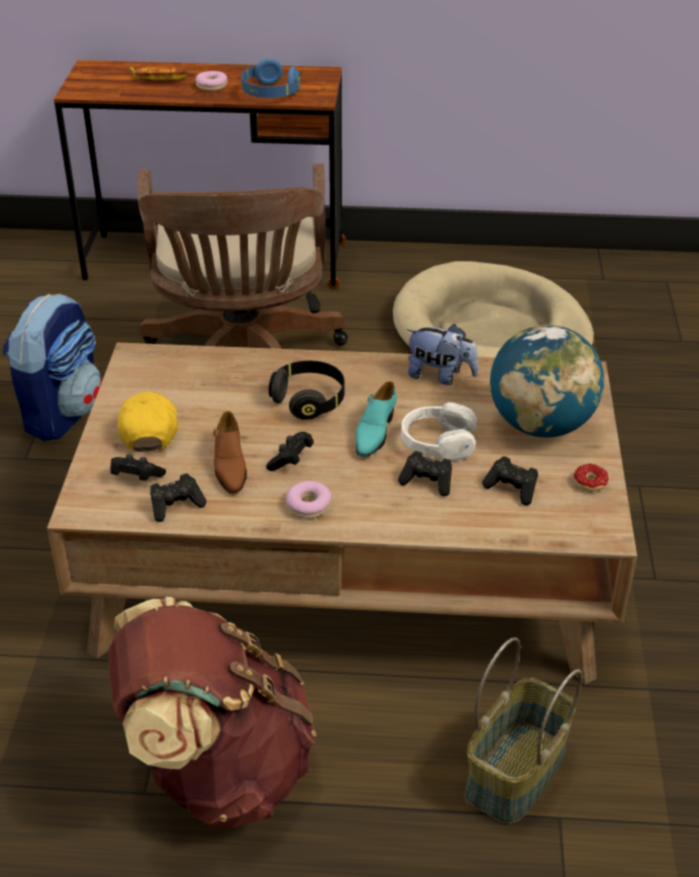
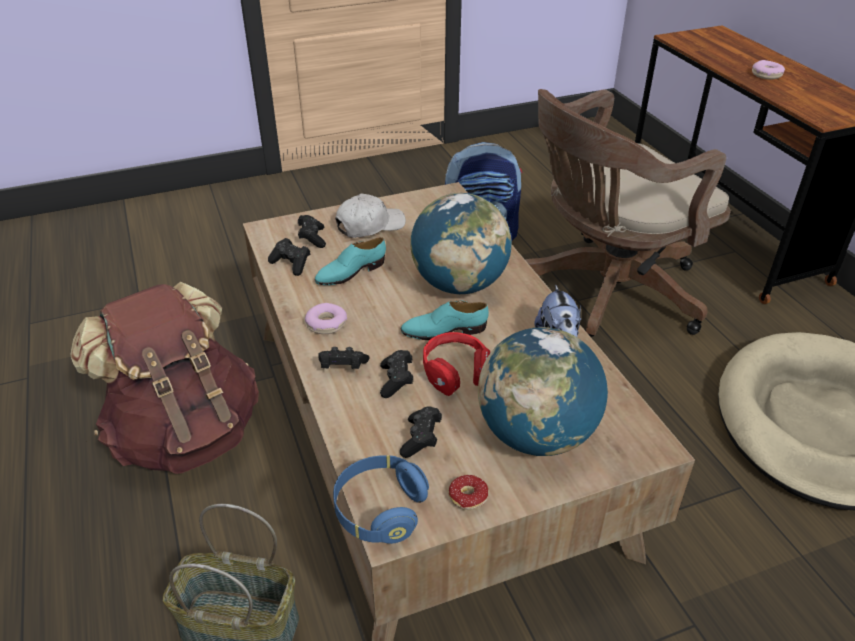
camera: 65 degrees right, 0 degrees up
(149, 428) = (370, 225): yellow cap -> white cap
(158, 77) = (744, 55): banana -> none
(229, 466) = (350, 272): brown shoe -> turquoise shoe
(270, 93) = (796, 98): blue headphones -> blue headphones (380, 510)
(291, 460) = (376, 298): black game controller -> black game controller (342, 368)
(309, 400) = (459, 284): black headphones -> globe
(437, 443) = (456, 372): white headphones -> red headphones

